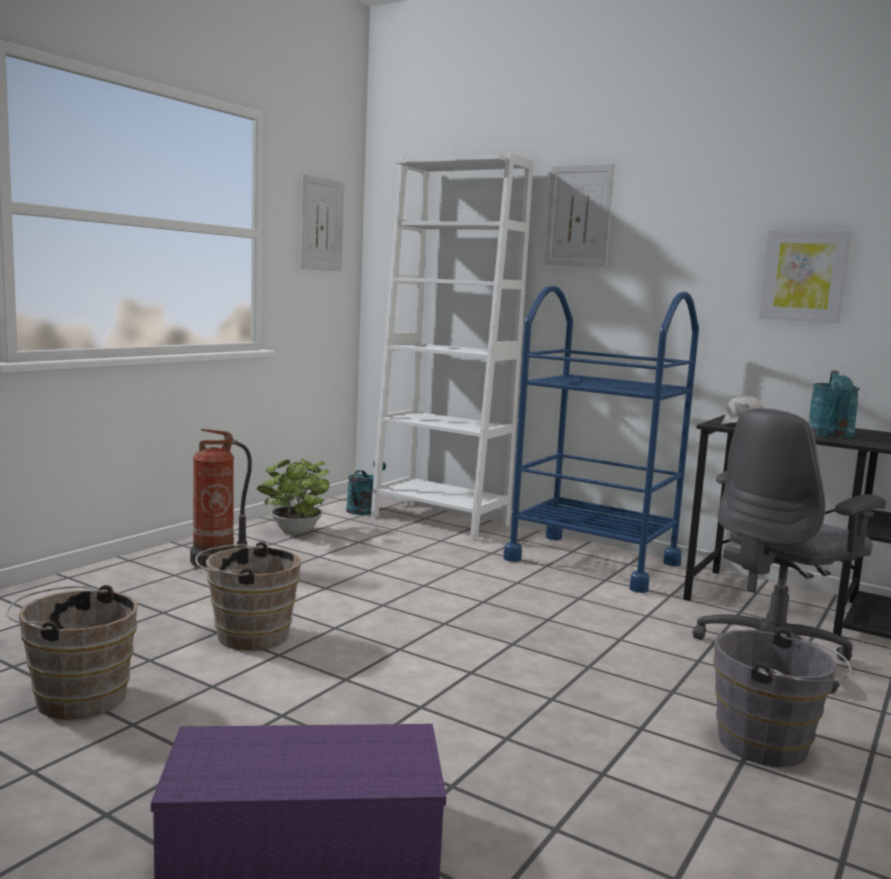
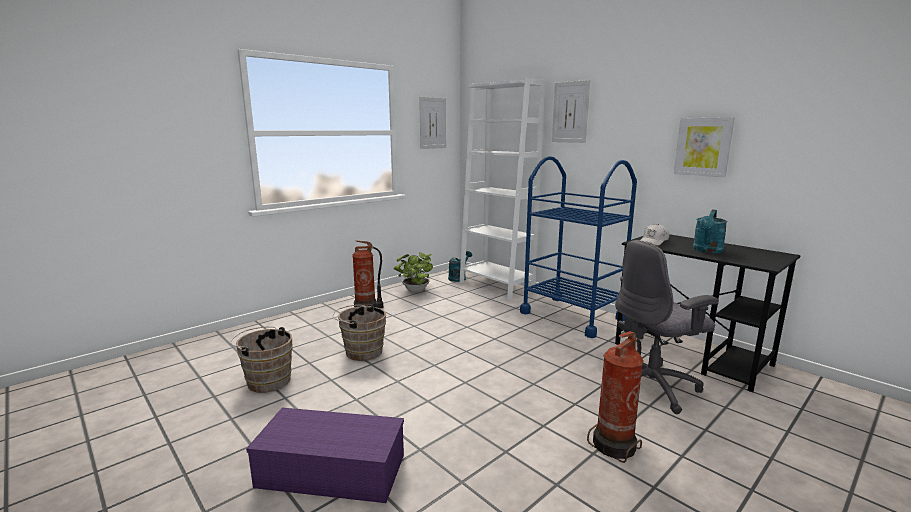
camera: 15 degrees right, 5 degrees up
(770, 746) = (616, 445): grey bucket -> fire extinguisher

